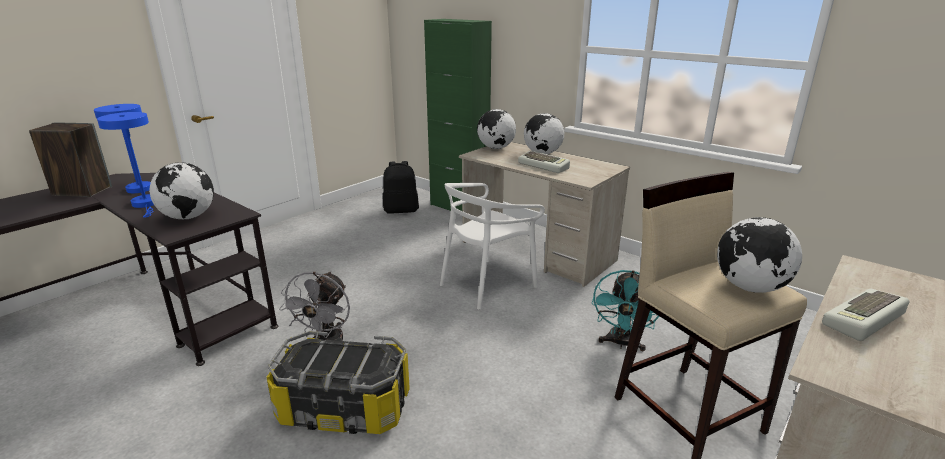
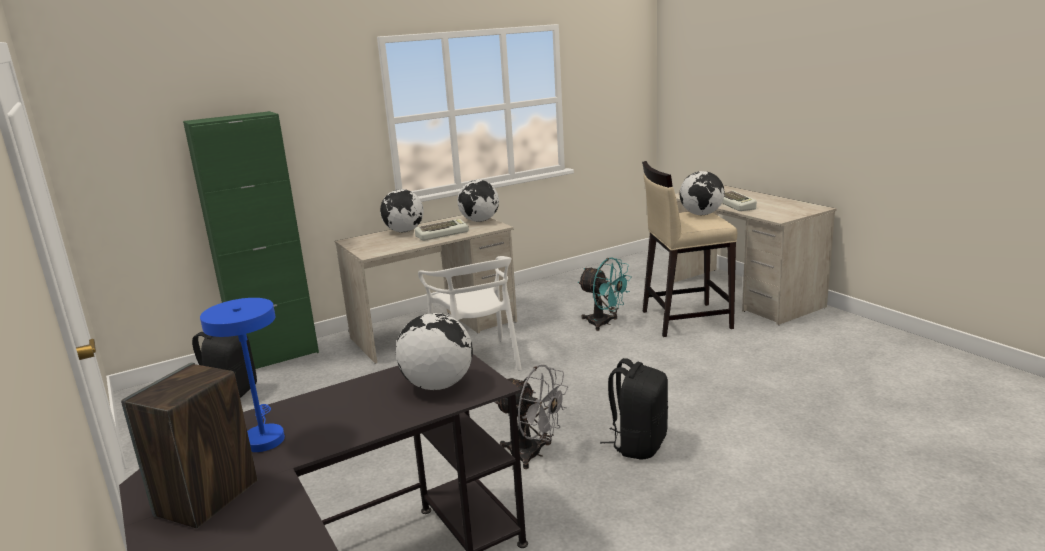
camera: 70 degrees left, 5 degrees down
(146, 204) = (353, 422): blue table lamp -> none
(345, 407) = (638, 444): storage box -> black backpack
(496, 148) = (360, 245): globe -> globe (479, 221)

